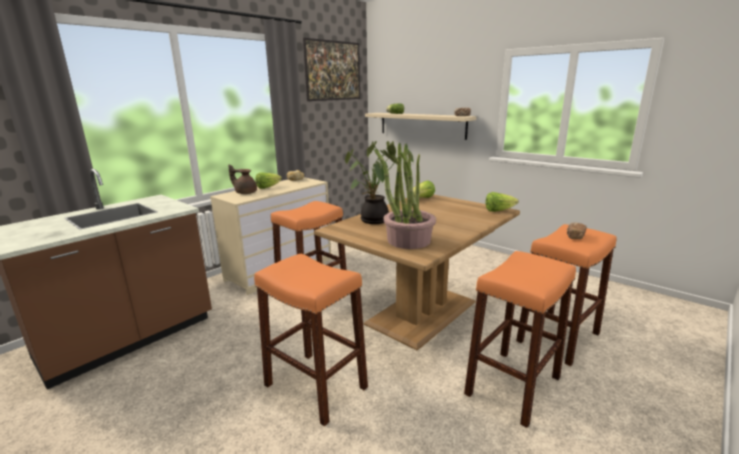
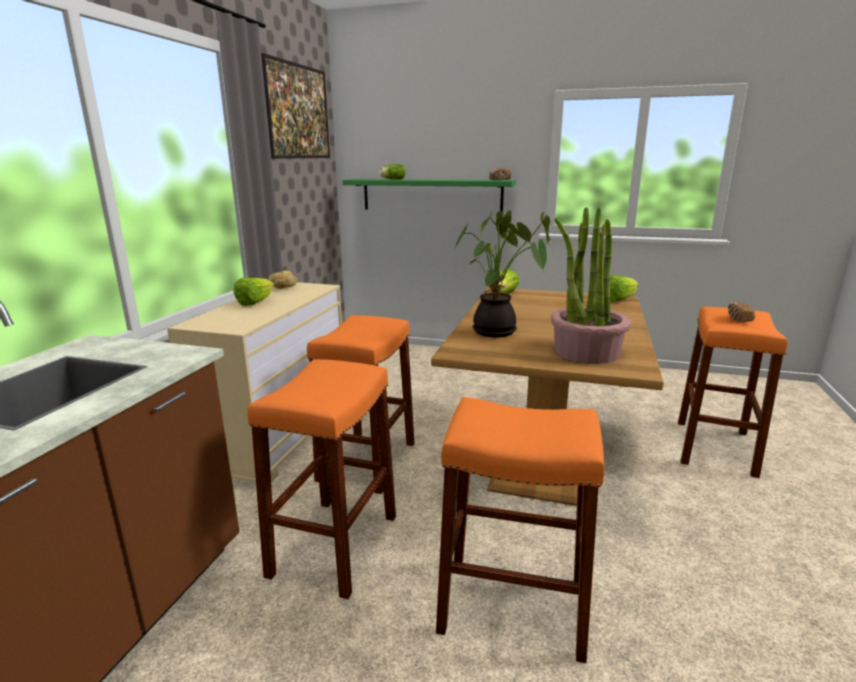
camera: 25 degrees left, 0 degrees up
(245, 193) = (228, 315): brown teapot -> none
(421, 125) = (431, 195): beige shelf -> green shelf
(513, 386) = (733, 520): orange stool -> orange stool (334, 545)

